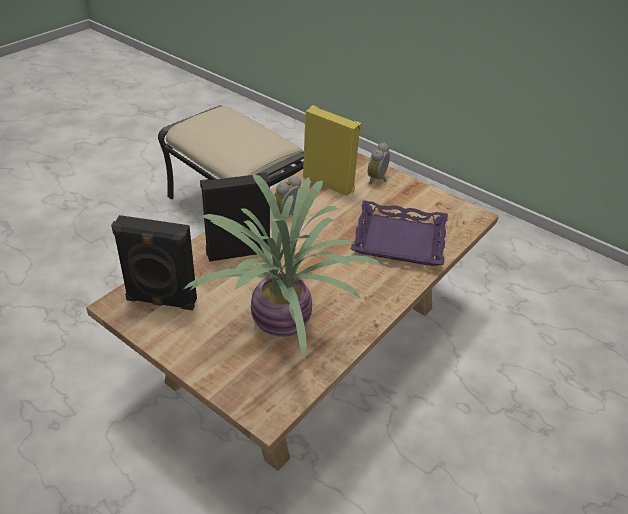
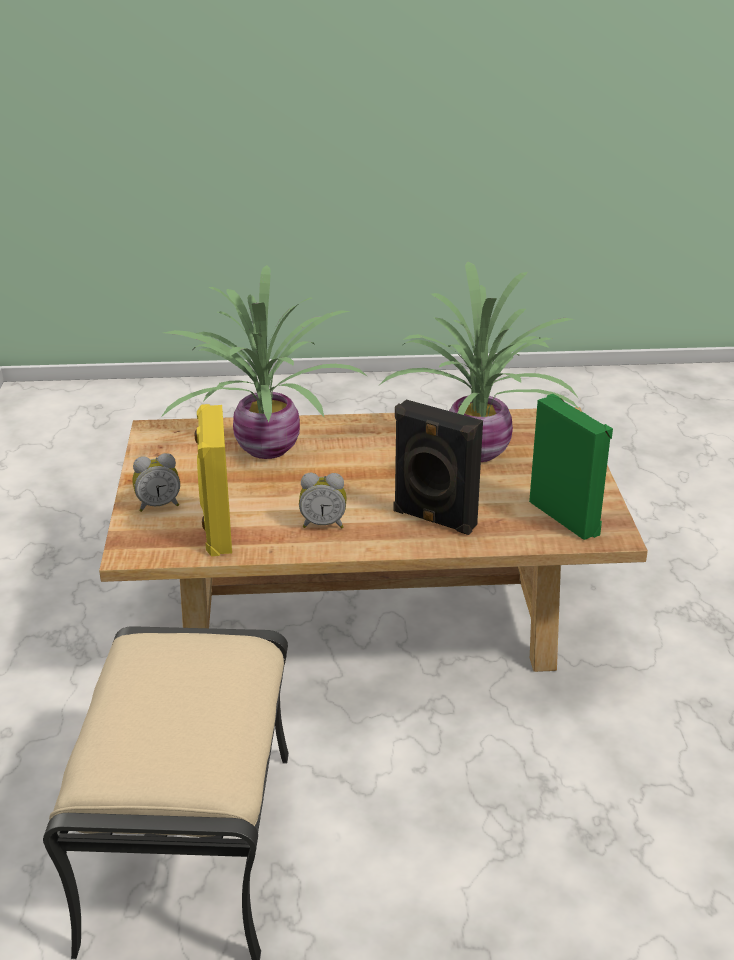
camera: 130 degrees left, 10 degrees down
(161, 301) = (566, 517): black speaker -> green speaker
(399, 239) = (263, 449): purple tray -> potted plant

